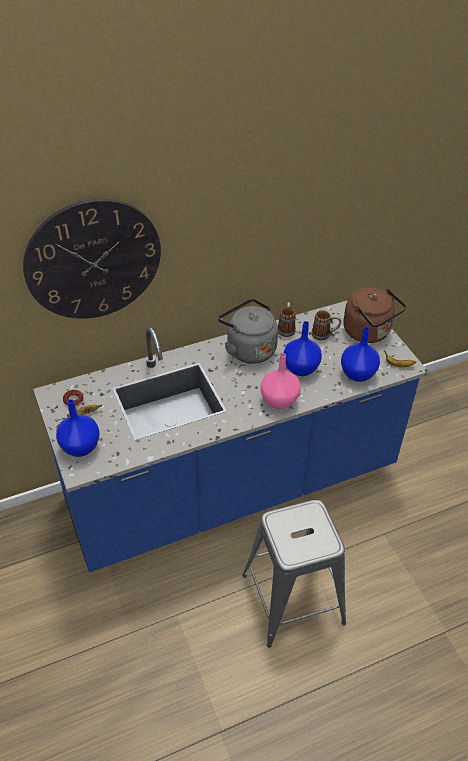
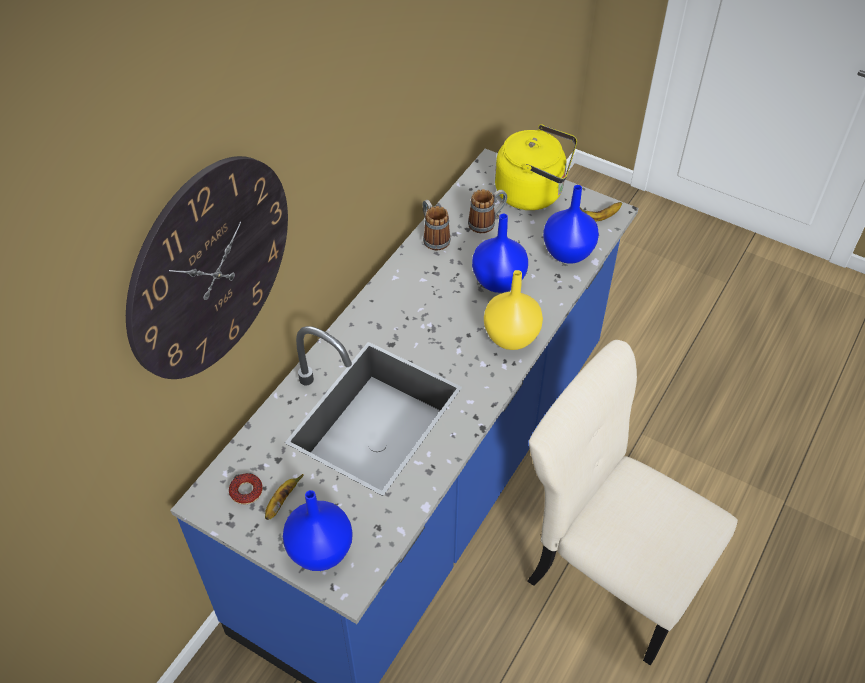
camera: 35 degrees left, 5 degrees up
(248, 349) = (412, 289): grey kettle -> none
(279, 400) = (511, 336): pink vase -> yellow vase
(292, 599) = (610, 574): grey stool -> beige chair
(369, 332) = (533, 193): brown kettle -> yellow kettle

